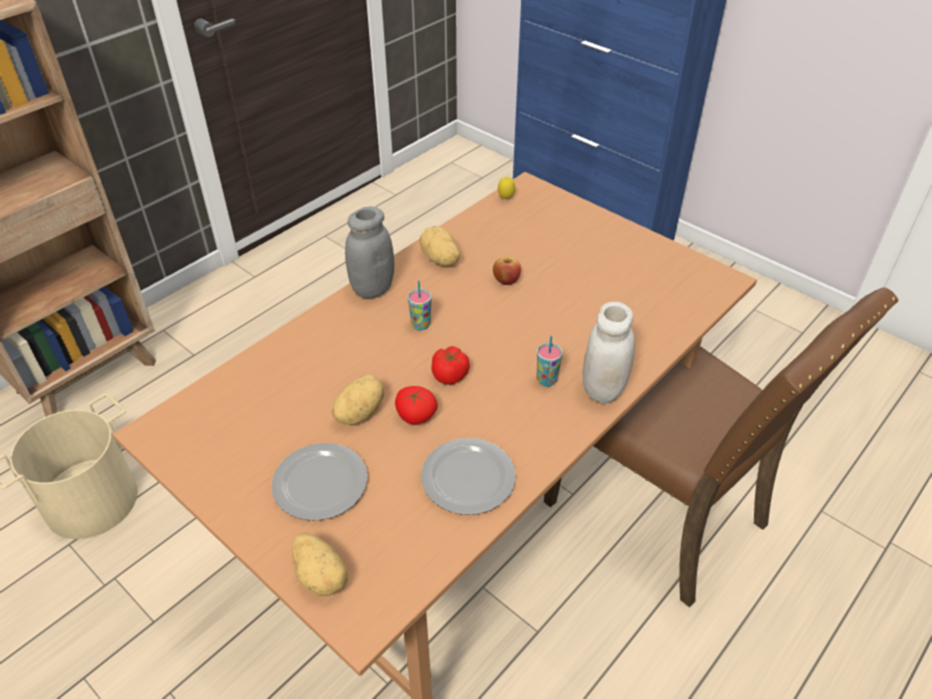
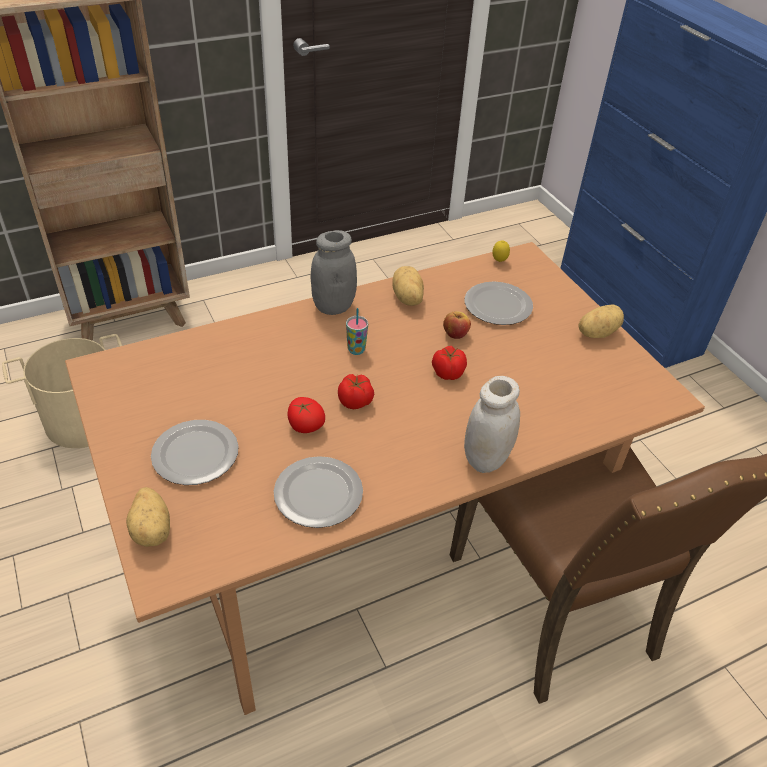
camera: 20 degrees right, 0 degrees up
(358, 412) = (260, 406): potato -> potato (596, 332)
(520, 319) = (447, 372): none -> tomato
(528, 241) = (497, 305): none -> plate
(546, 380) = (438, 433): cup -> none

